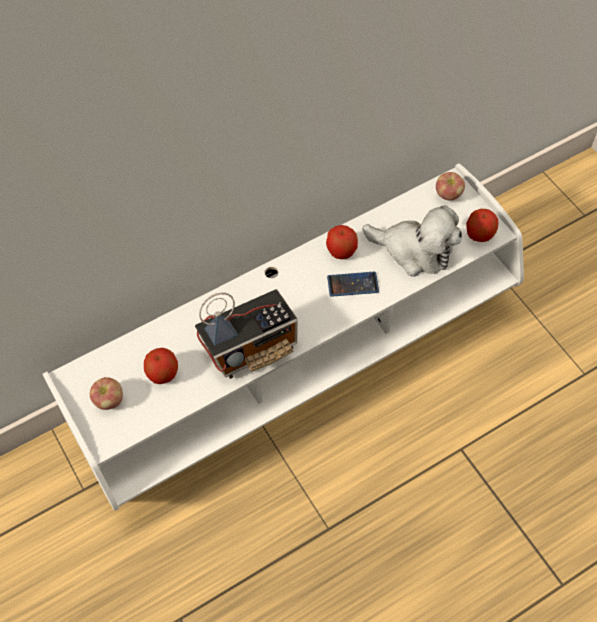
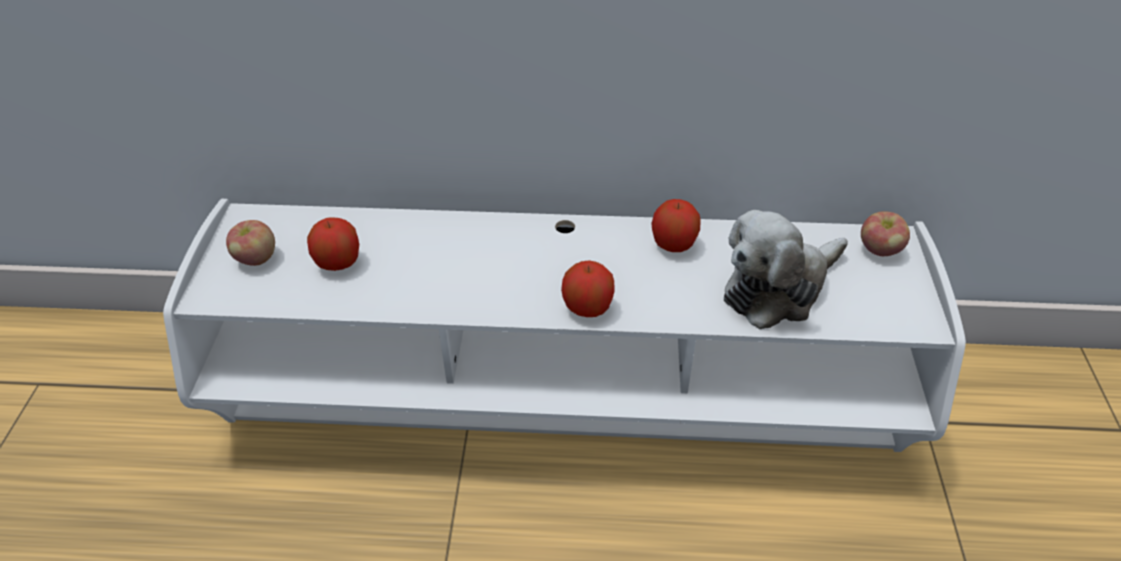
camera: 35 degrees right, 15 degrees down
(251, 348) = (464, 289): radio -> none
(352, 284) = (657, 286): phone -> none
(414, 250) = (778, 289): plush toy -> plush toy turned 90 degrees clockwise
(479, 234) = (893, 314): apple -> apple (587, 307)

